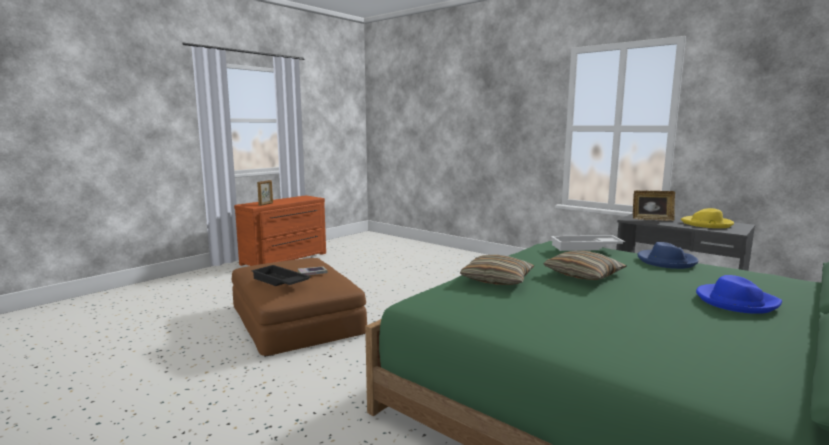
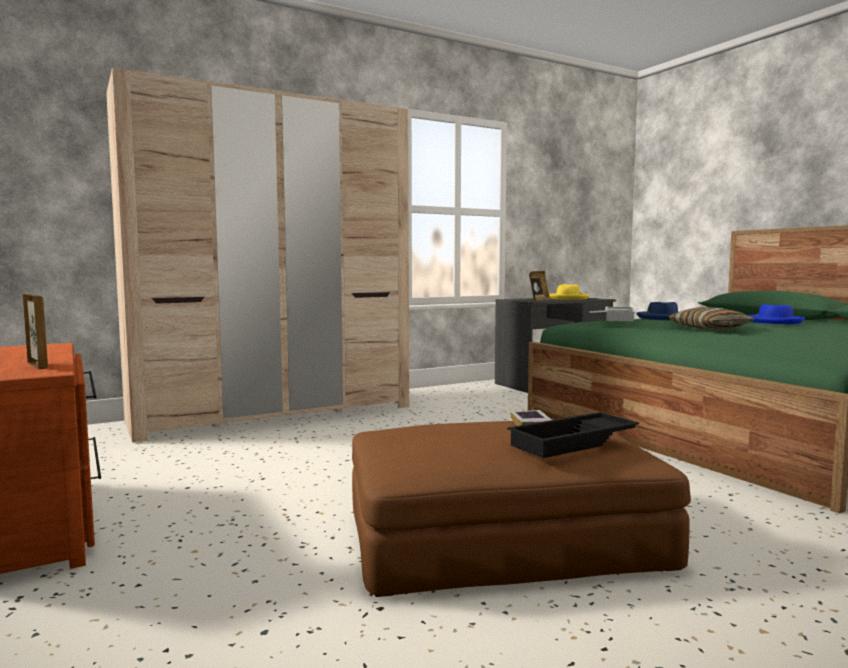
camera: 70 degrees left, 5 degrees down
(451, 255) = (274, 413): none -> beige wardrobe
(497, 279) = (734, 339): pillow -> none

